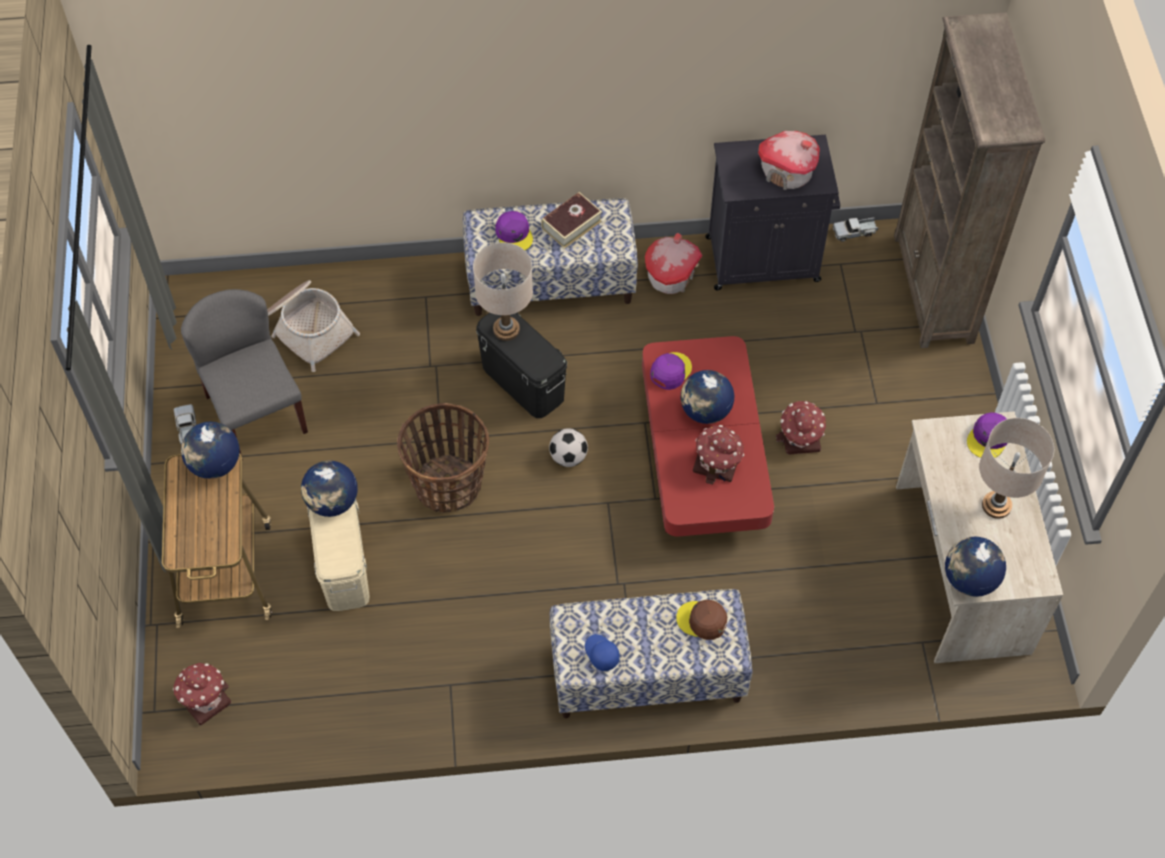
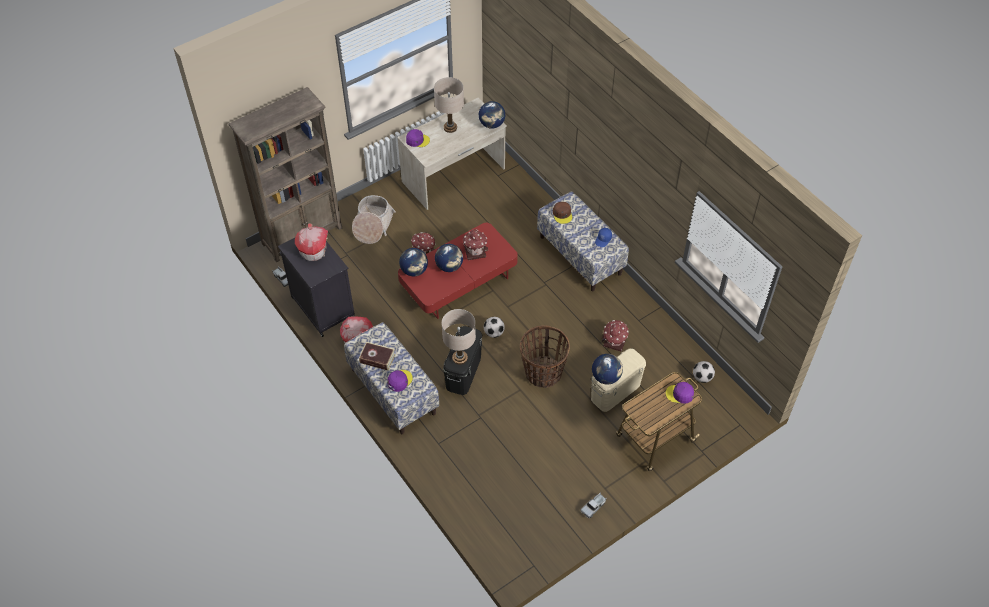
camera: 120 degrees left, 5 degrees down
(204, 699) = (718, 408): toy house -> toy house (614, 341)
(215, 464) = (636, 411): globe -> globe (414, 271)
(255, 413) = (562, 480): grey chair -> none
(275, 712) = (702, 377): none -> football
(308, 329) = (494, 487): basket -> basket (373, 225)
(670, 371) = (435, 289): purple cap -> purple cap (680, 394)

